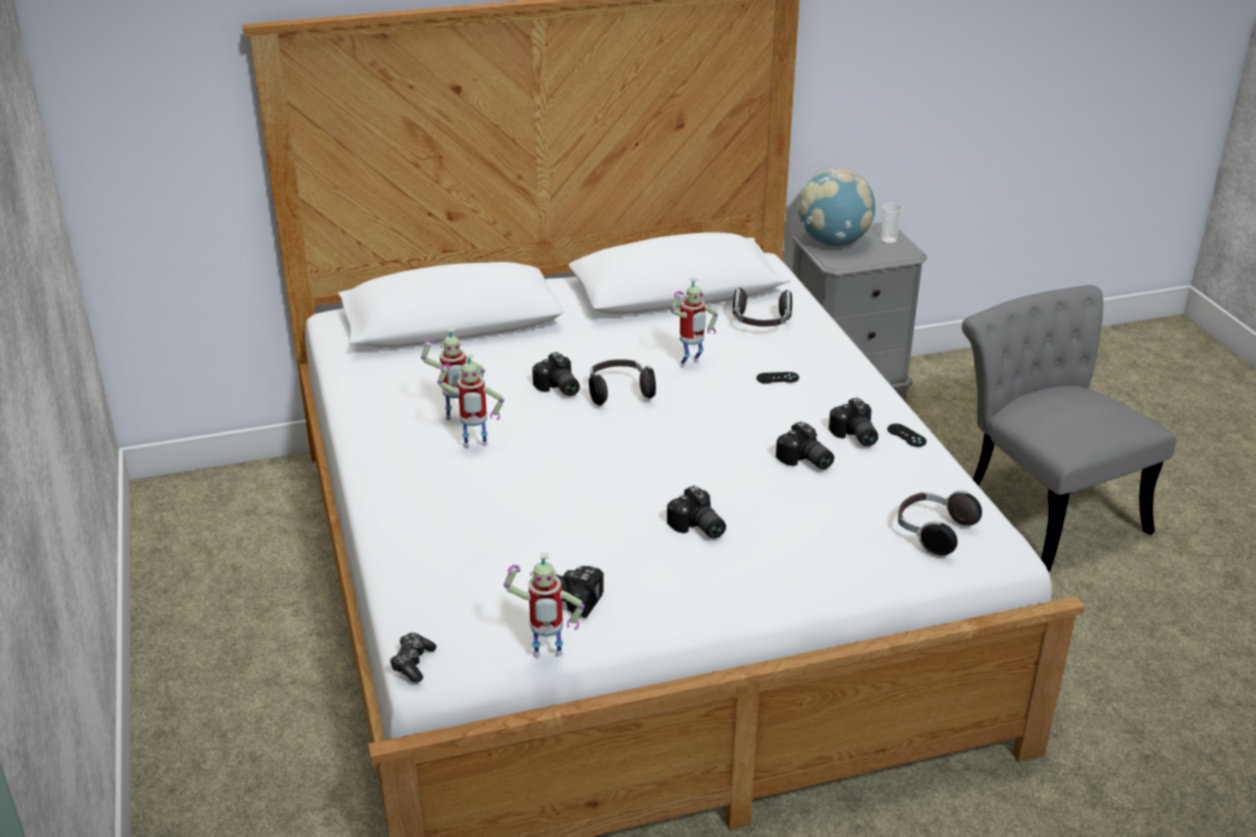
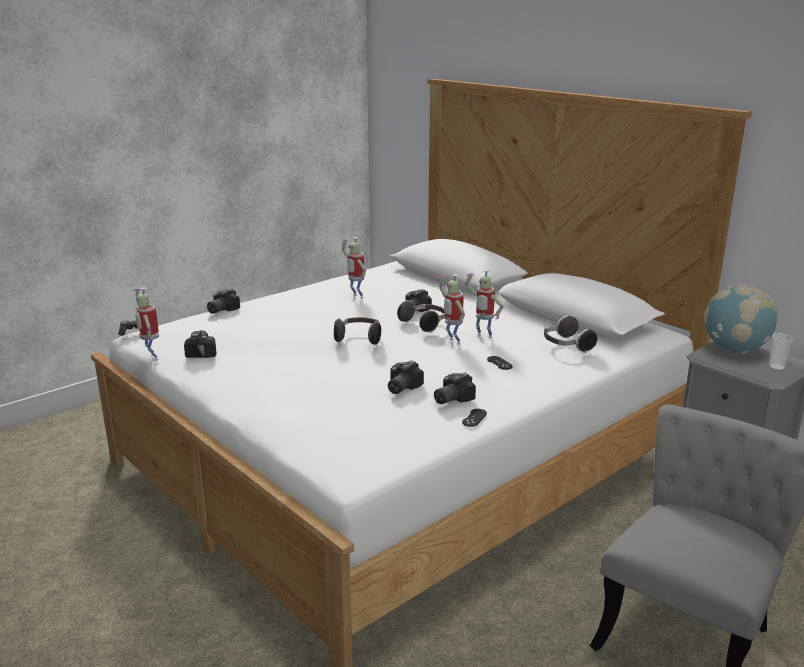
camera: 65 degrees right, 10 degrees down
(475, 447) = (331, 305): toy robot -> toy robot (452, 342)
(697, 528) = (296, 370): camera -> camera (220, 310)
(933, 533) = (349, 445): headphones -> headphones (359, 338)

